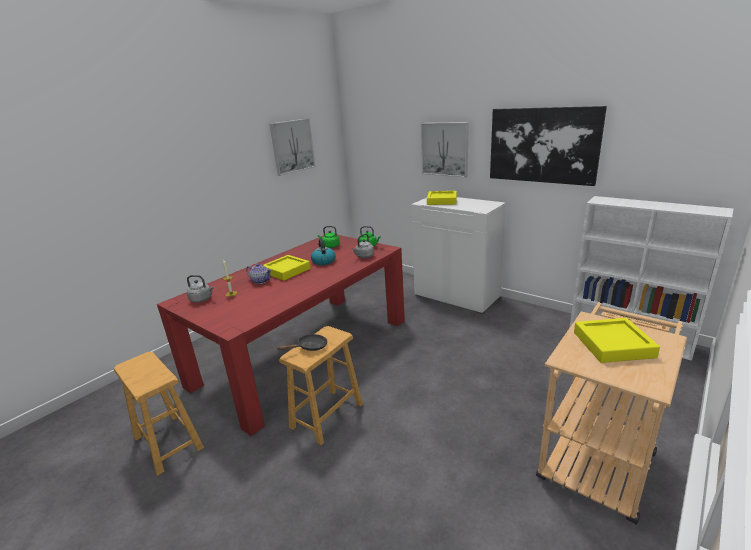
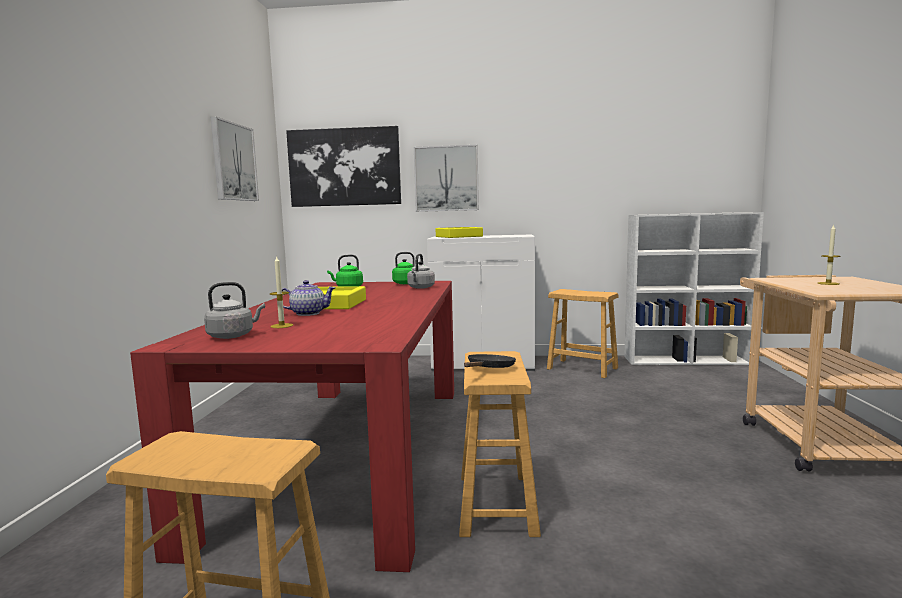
camera: 35 degrees left, 15 degrees down
(323, 261) = (370, 294): kettle -> none
(522, 321) = (582, 368): none -> brown stool
(543, 145) = (568, 166): picture -> picture (344, 167)
(613, 344) = (828, 283): yellow tray -> candle

